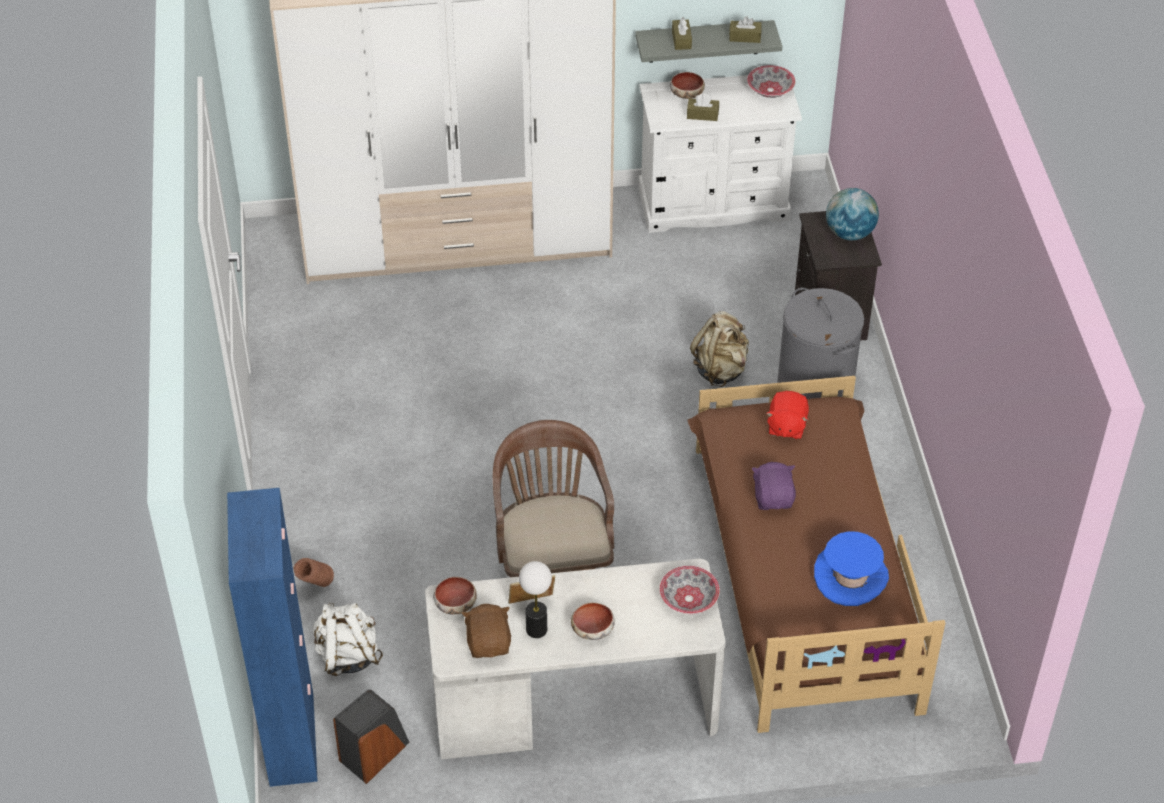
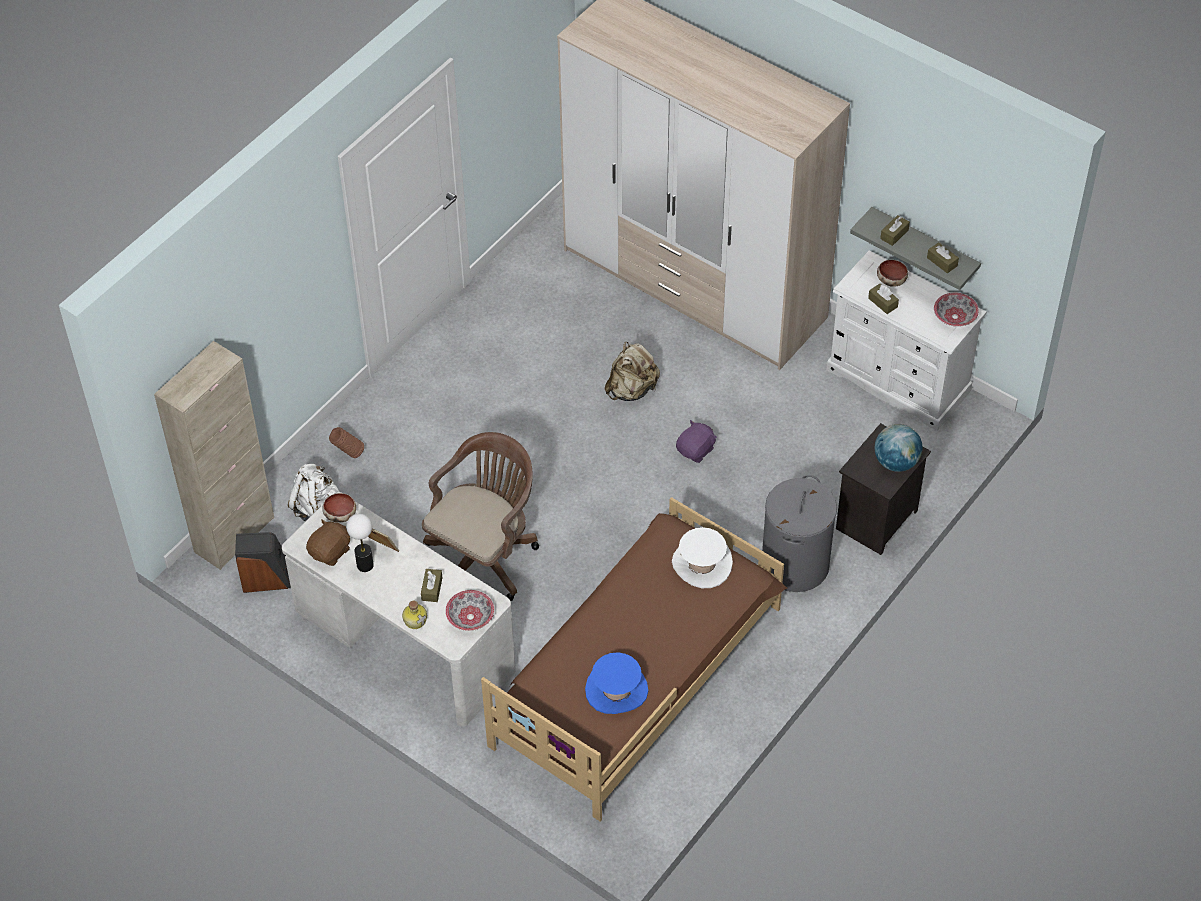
camera: 45 degrees right, 5 degrees up
(292, 739) = (234, 535): blue cabinet -> beige cabinet
(593, 629) = (395, 590): bowl -> none
(624, 602) = (432, 589): none -> brown tissue box
(644, 639) = (415, 620): none -> bottle
(720, 370) = (754, 501): beige backpack -> beige backpack (632, 389)
(773, 498) = (634, 603): purple plush toy -> purple plush toy (696, 450)
(786, 426) = (702, 564): red plush toy -> white hat

